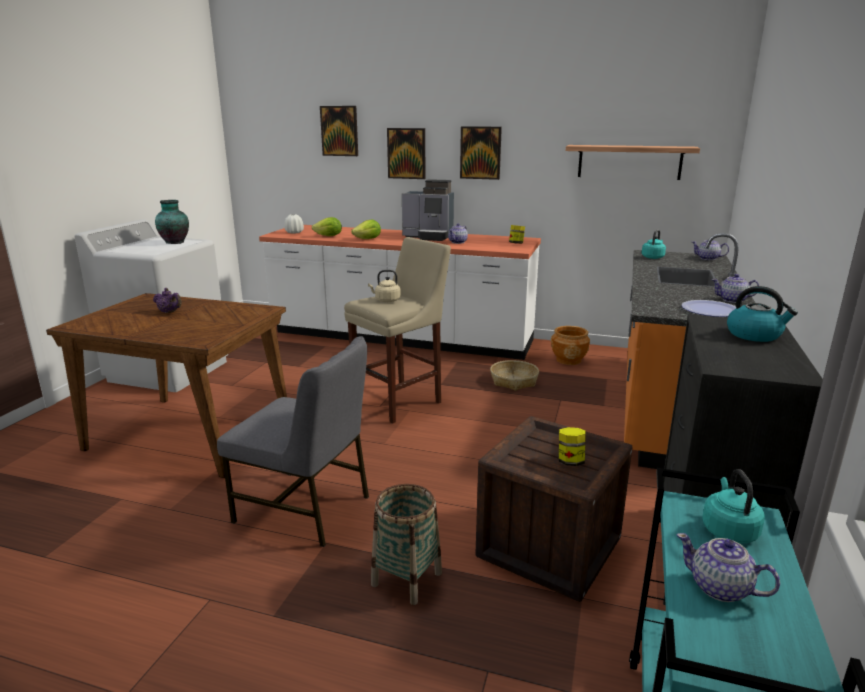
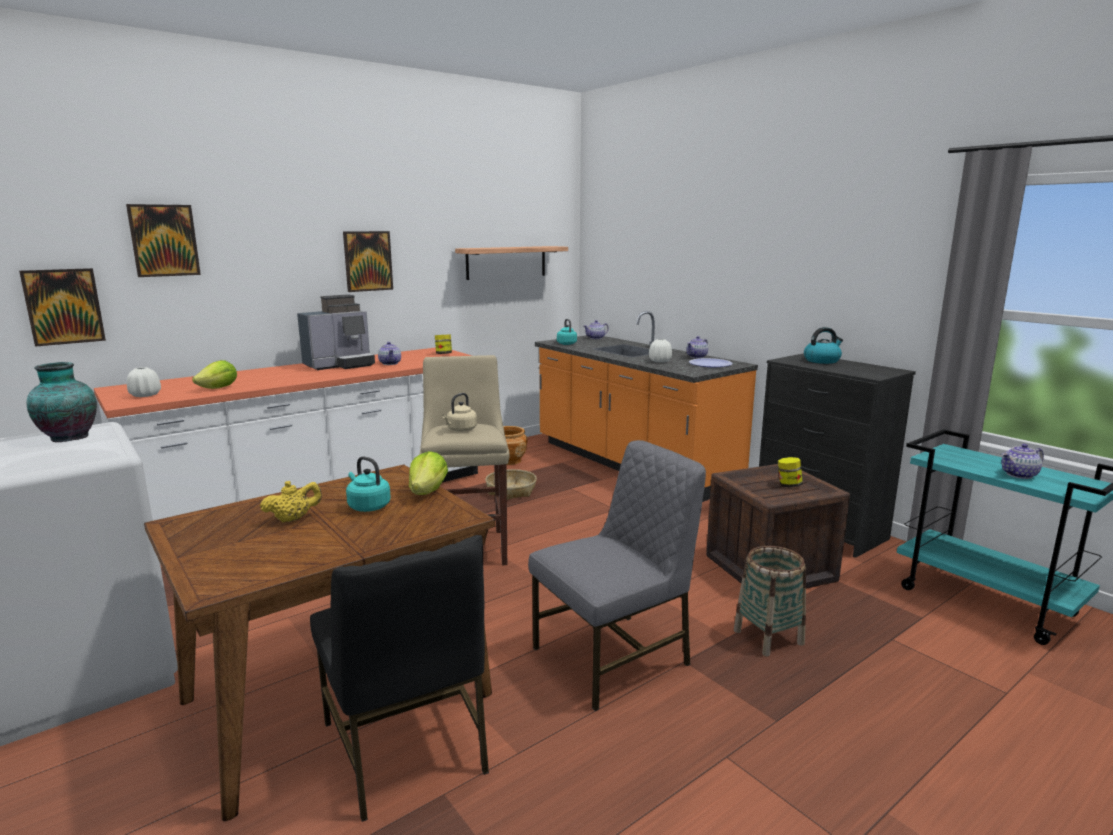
camera: 55 degrees left, 5 degrees down
(156, 472) = (406, 748): none -> black chair
(169, 312) = (293, 519): purple teapot -> yellow teapot
(368, 239) = (285, 380): lettuce -> lettuce (428, 492)
(406, 153) = (274, 267): picture -> picture (63, 306)
(668, 293) = (660, 361): none -> white vase
(728, 530) = (962, 457): turquoise kettle -> turquoise kettle (367, 506)

